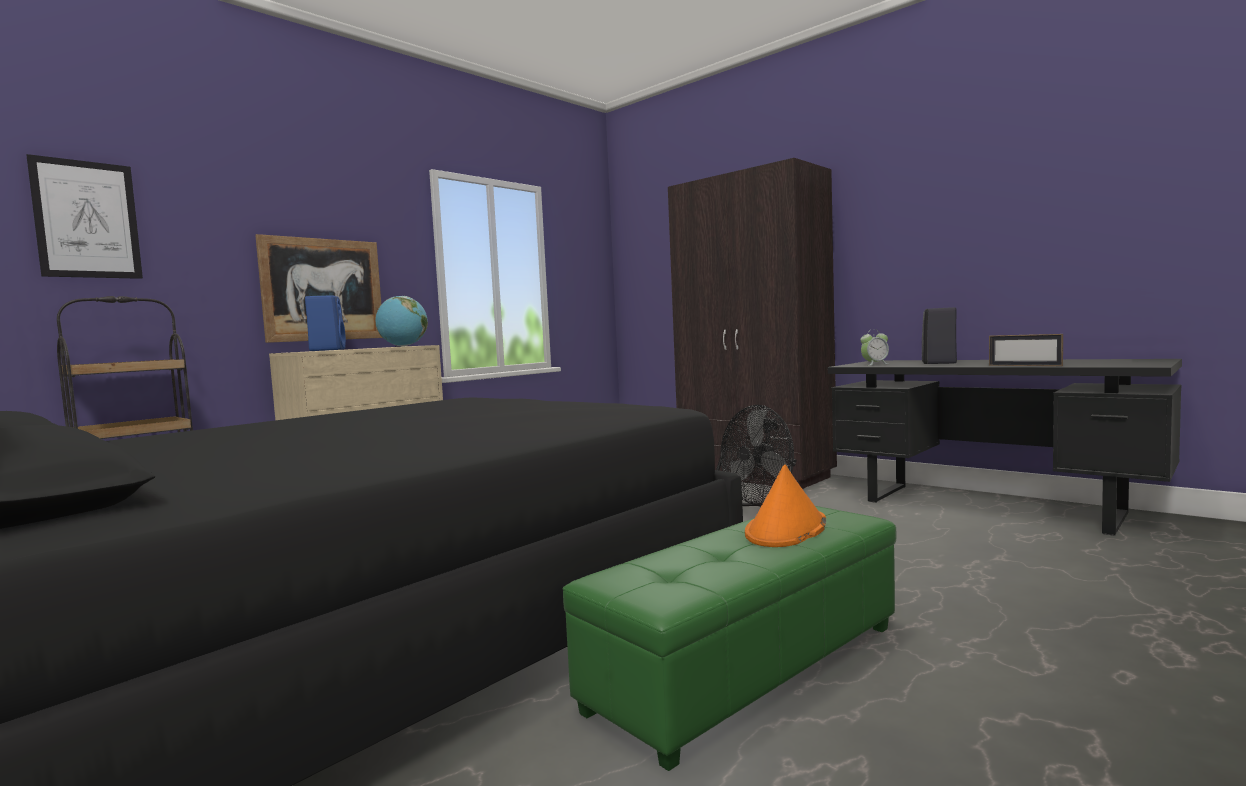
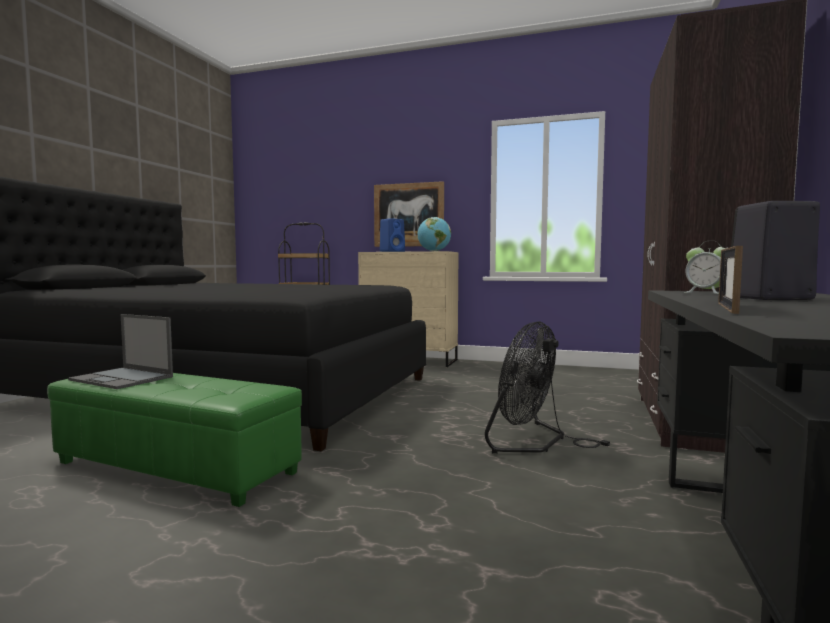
camera: 65 degrees right, 0 degrees up
(87, 219) = (307, 187): picture -> none
(693, 572) = (122, 378): none -> laptop
(786, 530) = (207, 387): orange hat -> none

